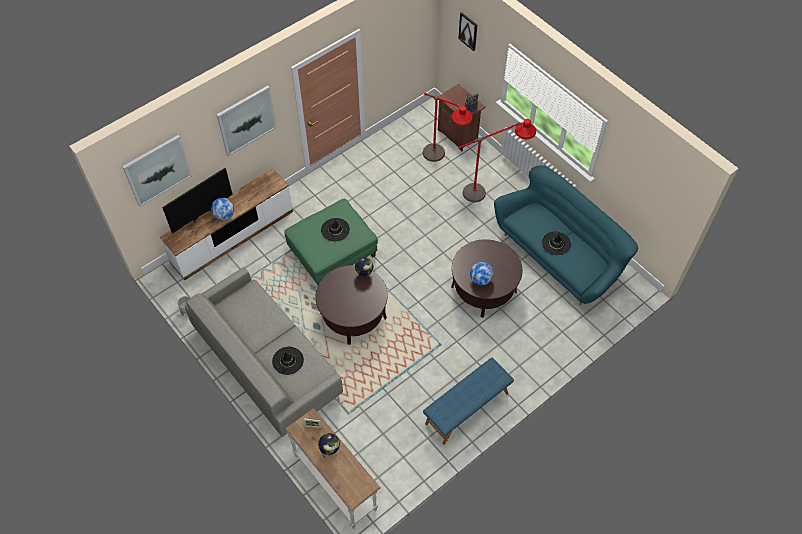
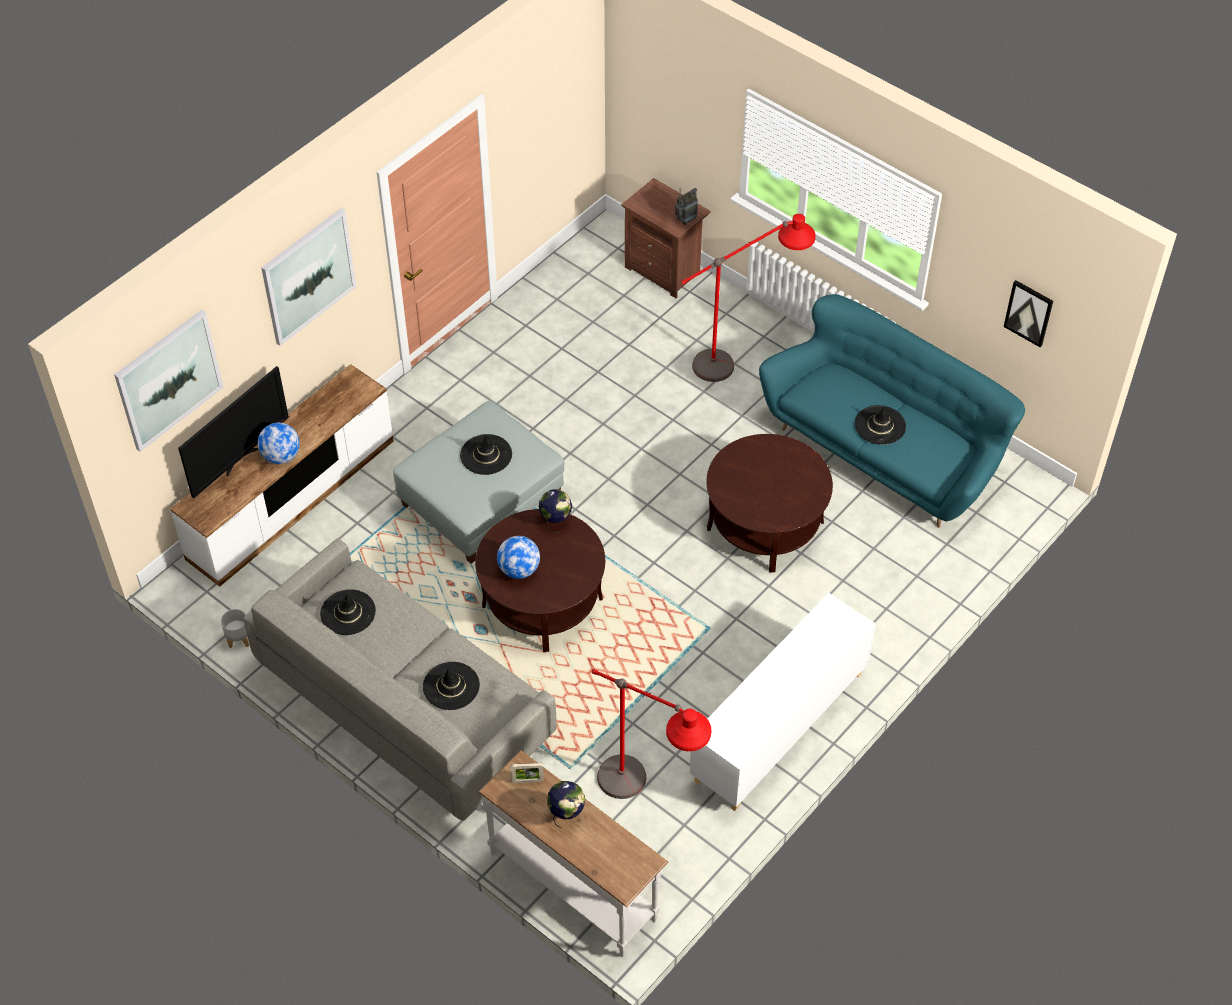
camera: 10 degrees left, 5 degrees down
(242, 309) = (348, 612): none -> black hat
(332, 252) = (481, 500): green ottoman -> grey ottoman
(442, 163) = (646, 323): red floor lamp -> red floor lamp (646, 799)
(467, 408) = (779, 727): blue bench -> white cabinet
(468, 31) = (667, 79): picture -> picture (1029, 312)
(480, 279) = (763, 502): globe -> globe (519, 570)

